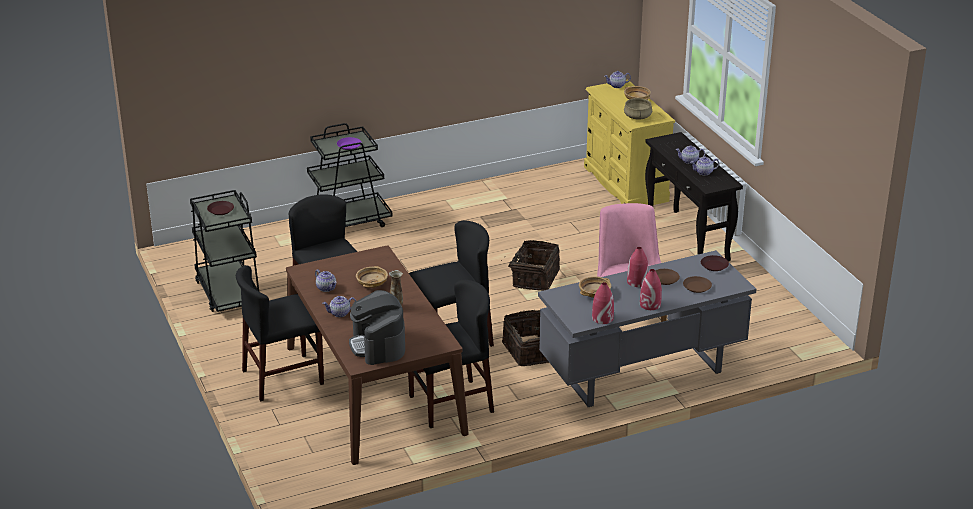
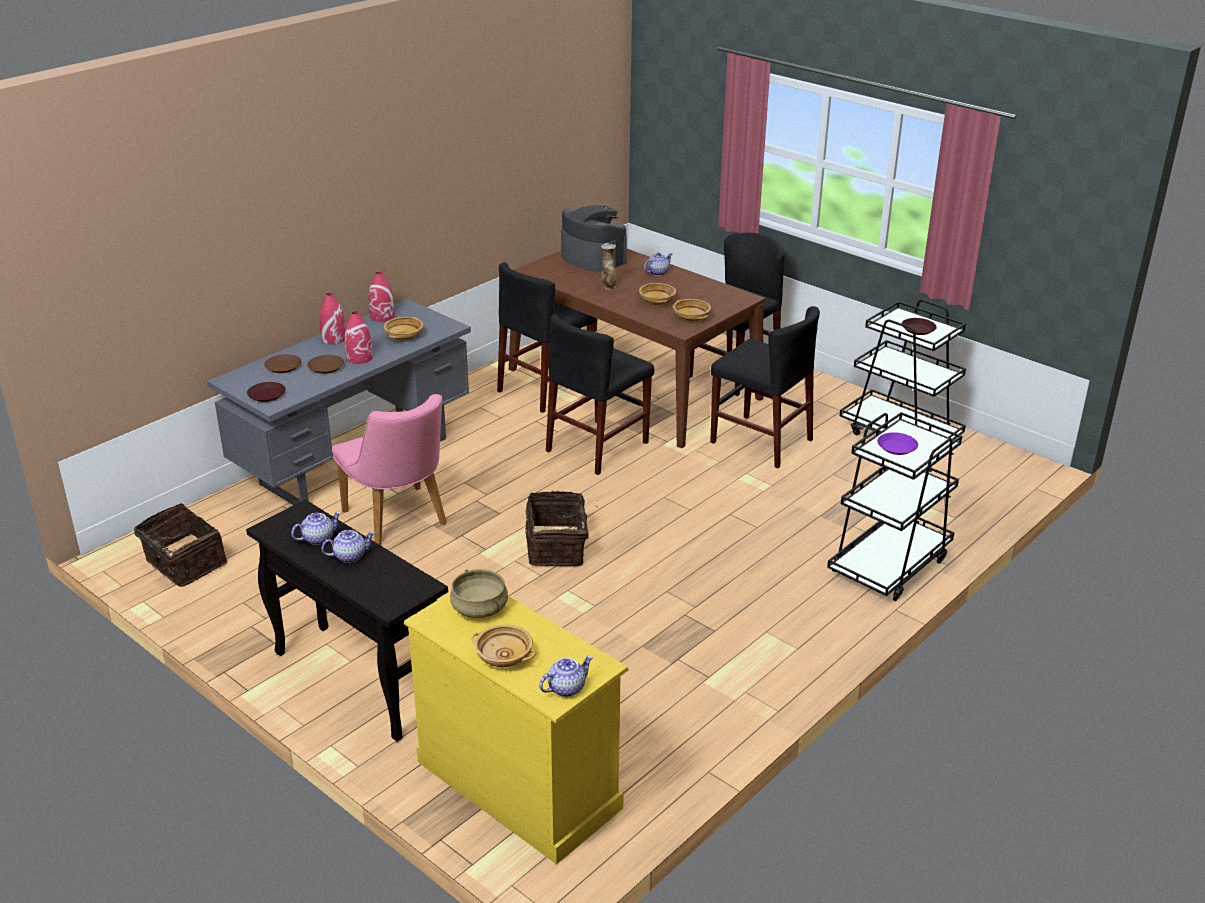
camera: 155 degrees right, 0 degrees up
(326, 288) = (698, 289): teapot -> none
(363, 262) = (691, 318): none -> beige bowl
(530, 351) = (499, 455): basket -> basket (183, 563)

